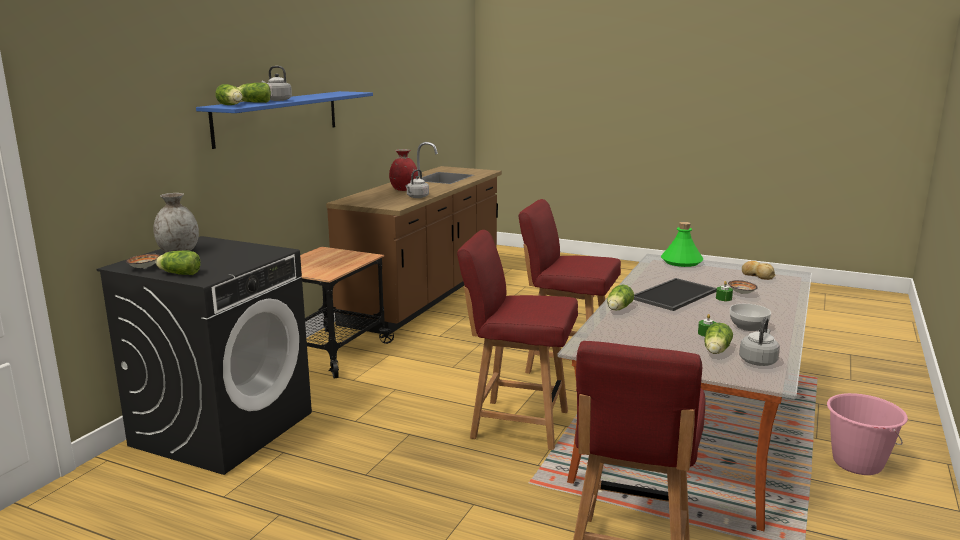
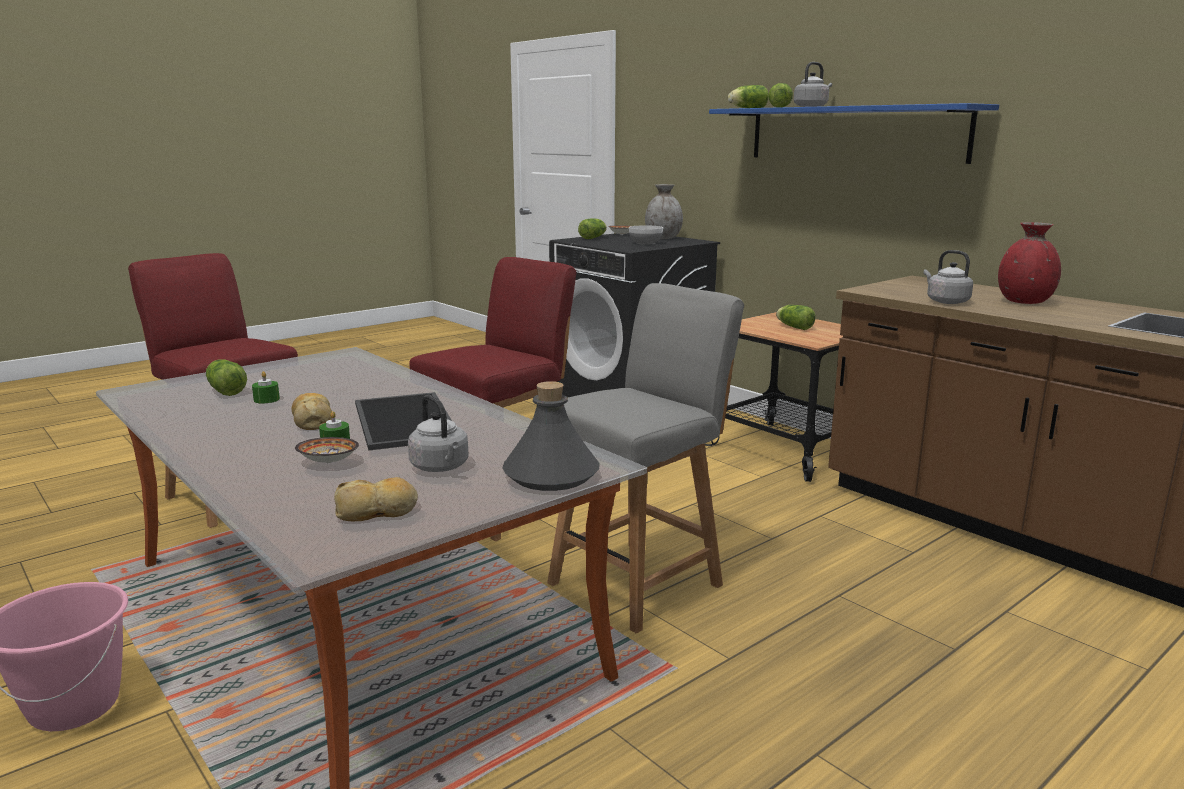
camera: 115 degrees right, 0 degrees up
(566, 364) = (638, 583): red chair -> grey chair
(618, 309) = (412, 384): lettuce -> lettuce (793, 327)
(682, 262) = (550, 475): green bottle -> grey bottle
(710, 311) = (312, 420): none -> bread
(748, 326) = (233, 423): bowl -> bowl (645, 243)
(758, 361) = (168, 398): grey kettle -> grey kettle (441, 467)

